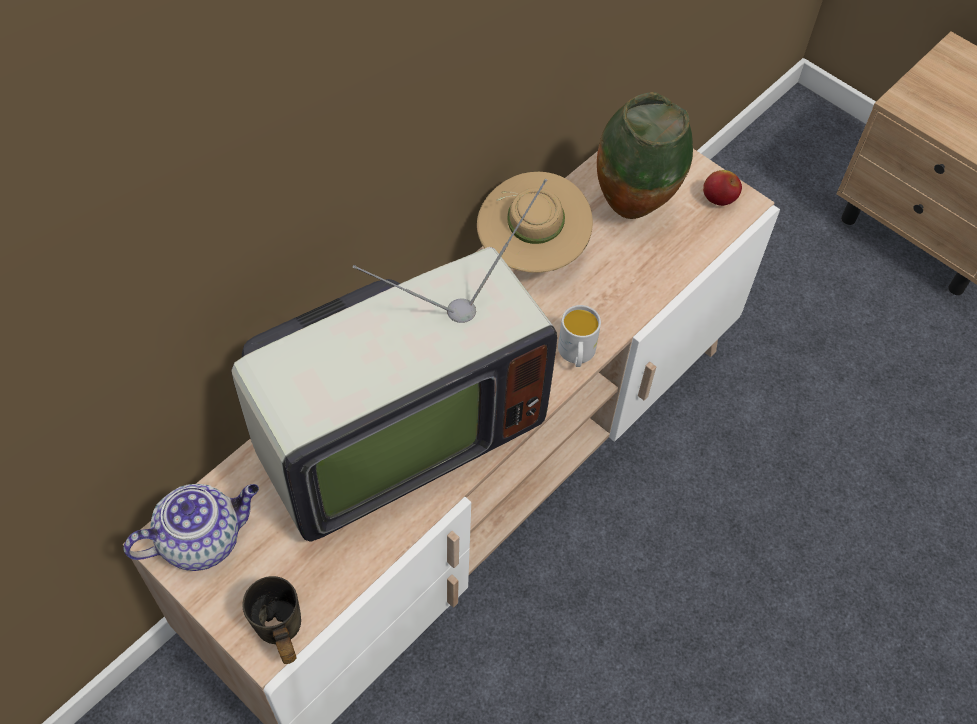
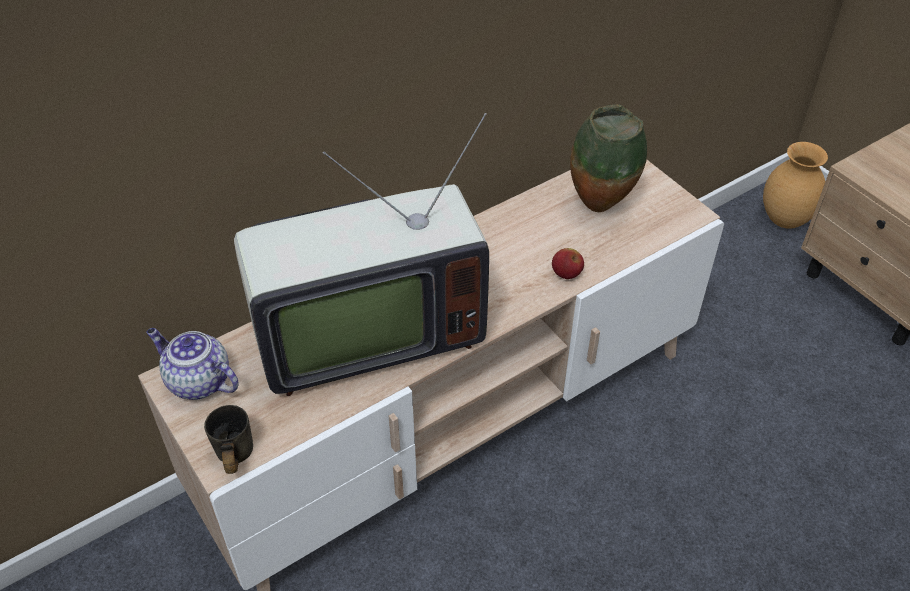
camera: 15 degrees right, 10 degrees down
(202, 539) = (197, 381): teapot -> teapot turned 135 degrees counterclockwise
(531, 250) = (511, 223): beige hat -> none
(576, 354) = (526, 300): white mug -> none
(718, 199) = (673, 208): apple -> apple (566, 274)
(804, 153) = (784, 220): none -> brown vase

